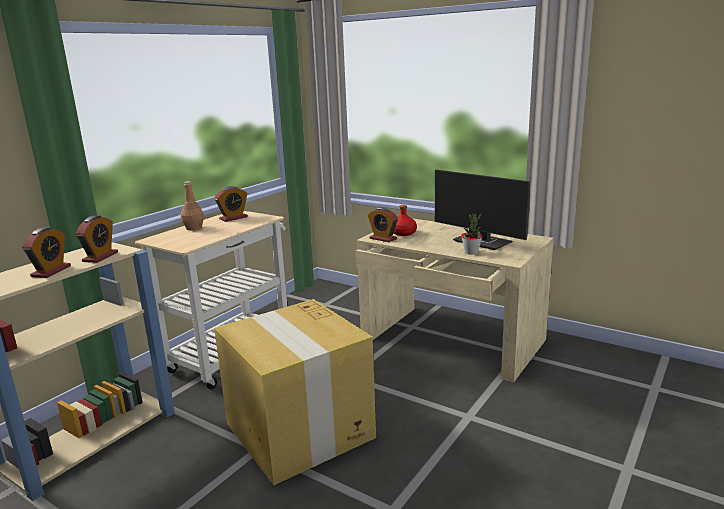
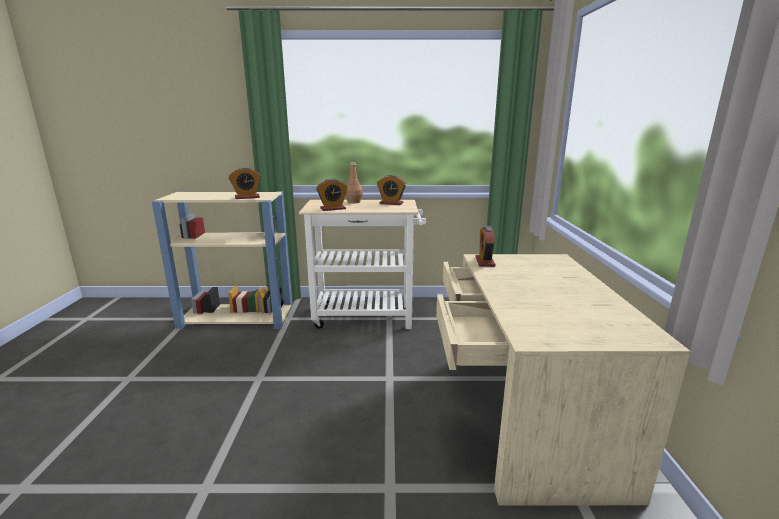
camera: 55 degrees right, 0 degrees up
(51, 271) = (214, 197): alarm clock -> alarm clock (333, 208)
(300, 431) = (291, 388): cardboard box -> none
(403, 233) = (516, 265): red bottle -> none
(471, 252) = (519, 309): potted plant -> none
(483, 242) = (567, 307): monitor -> none

